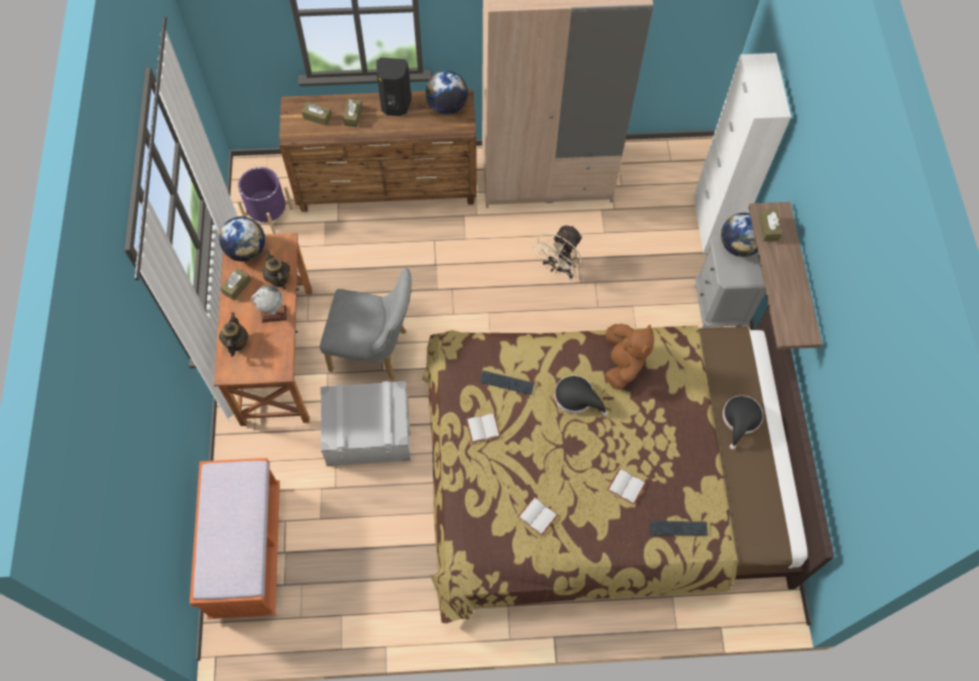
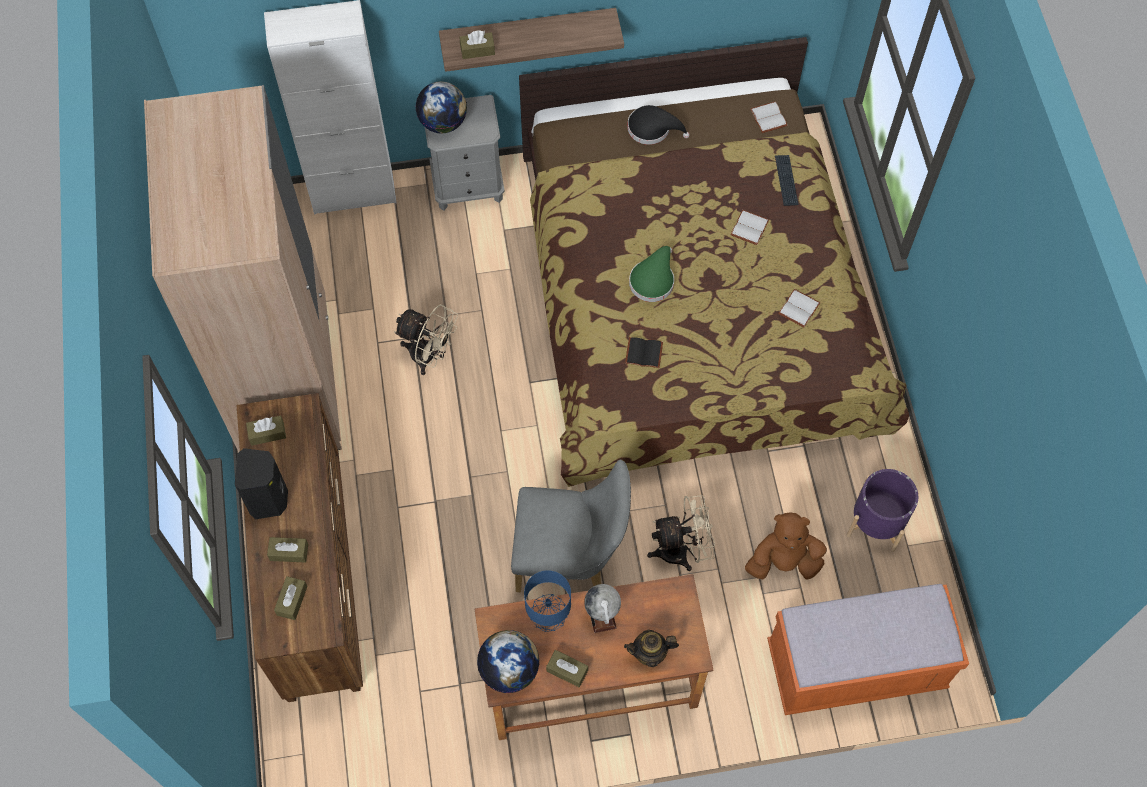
camera: 95 degrees left, 0 degrees up
(269, 214) = (368, 736): purple planter -> purple planter (876, 522)
(278, 279) = (549, 618): teapot -> blue table lamp
(368, 431) = (681, 550): grey storage box -> beige fan
(374, 351) = (570, 558): grey chair -> grey chair turned 90 degrees clockwise
(447, 106) = (267, 433): globe -> brown tissue box
(482, 429) = (706, 372): white book -> white book (769, 118)
(507, 383) = (644, 352): keyboard -> black book
(577, 398) = (653, 279): black hat -> green hat
(623, 364) = (603, 237): brown plush toy -> brown plush toy (783, 562)

